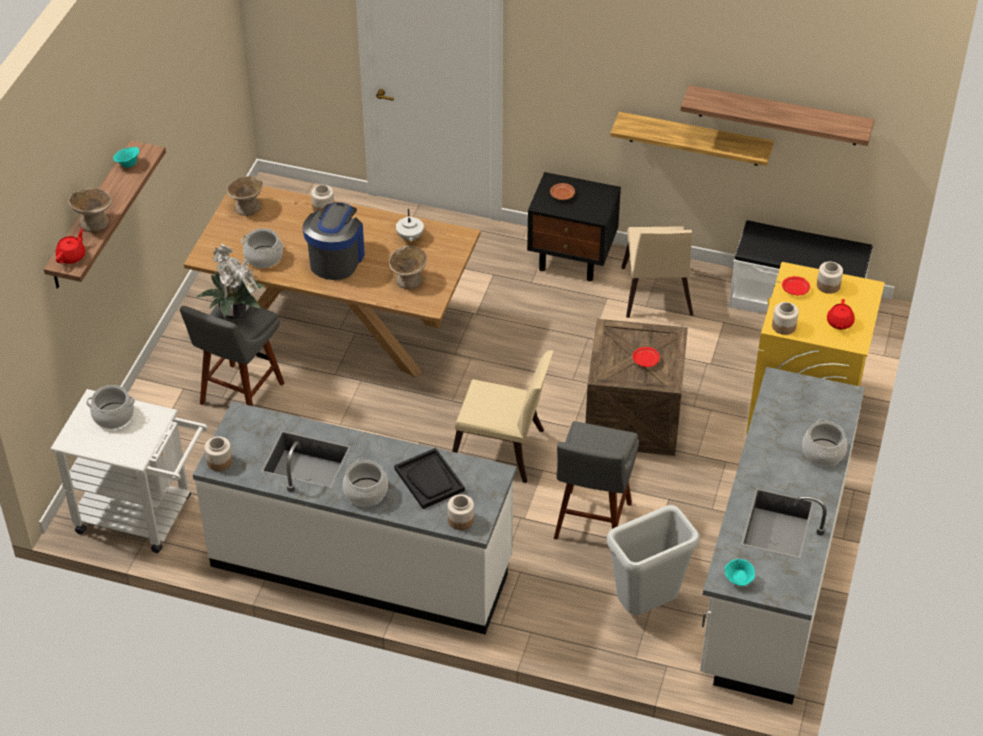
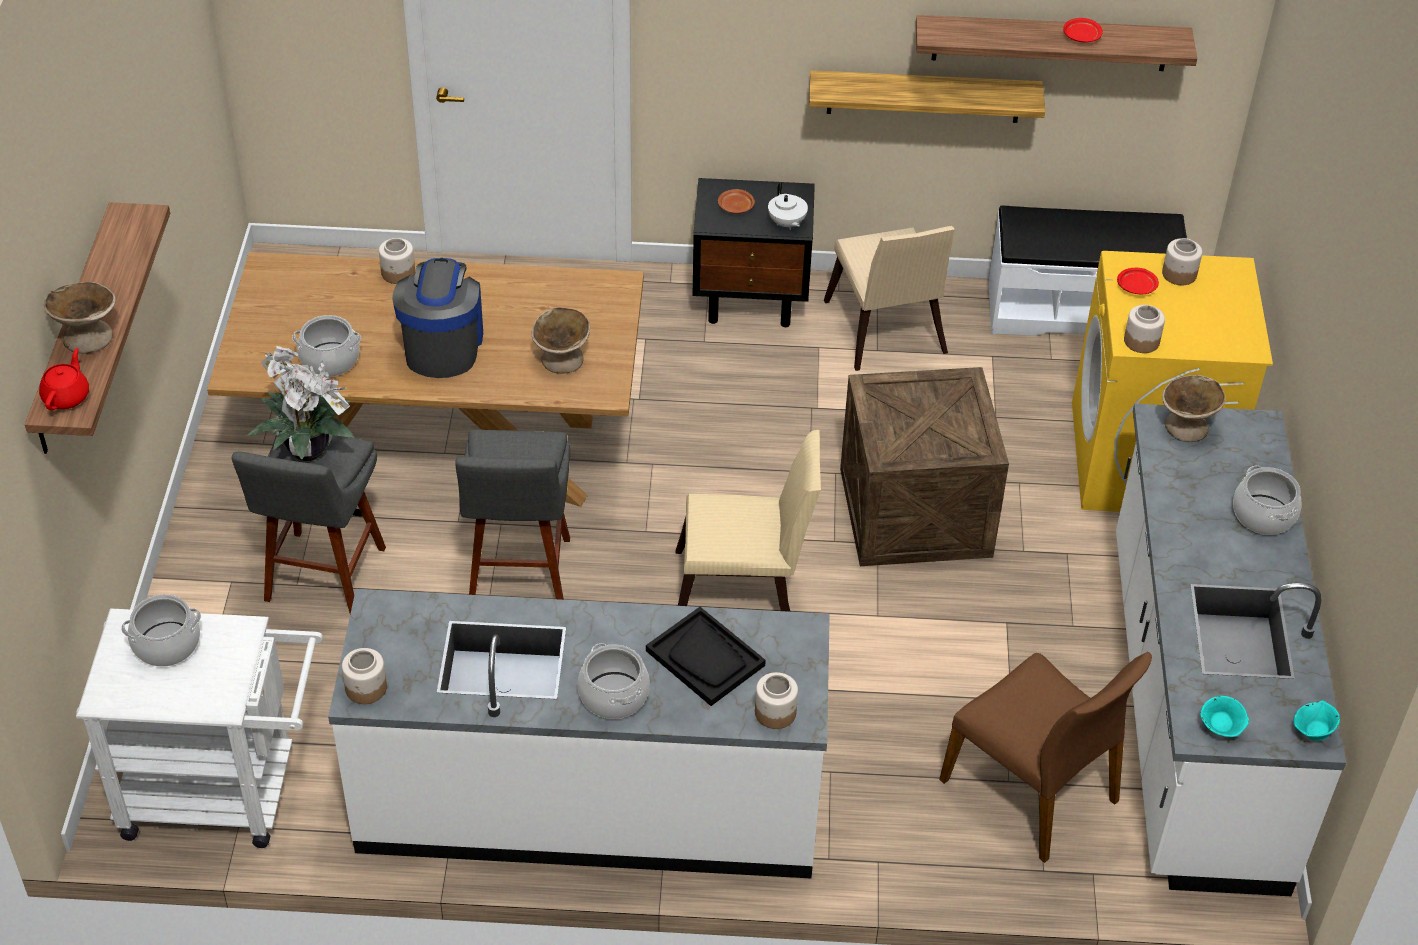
camera: 15 degrees left, 0 degrees up
(128, 164) = (116, 239): turquoise bowl -> turquoise bowl (1312, 732)
(247, 207) = (281, 289): beige bowl -> beige bowl (1186, 427)
(409, 237) = (543, 297): white teapot -> white teapot (786, 223)
(591, 524) = (910, 680): grey stool -> grey stool (519, 577)
(645, 360) = (940, 424): red plate -> red plate (1081, 36)
(646, 607) = (1032, 790): grey trash can -> brown chair
(839, 323) = (1216, 324): red teapot -> none

